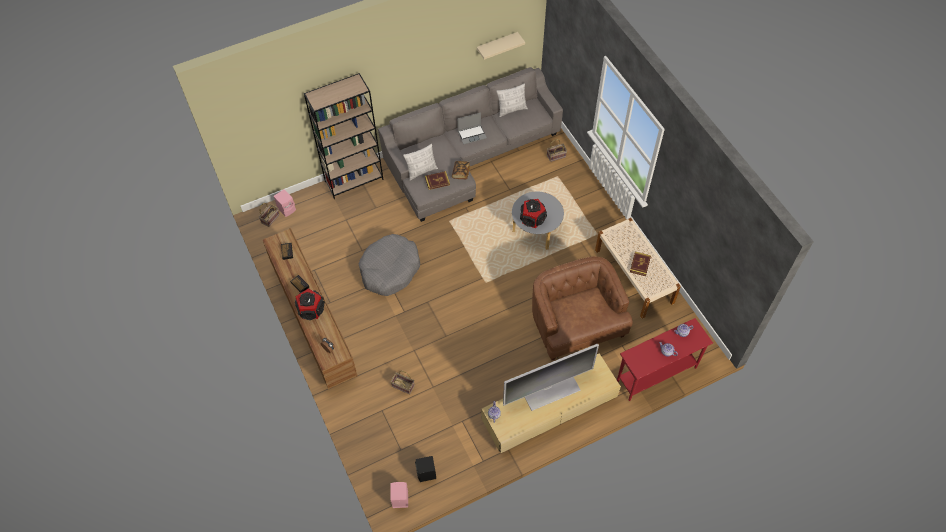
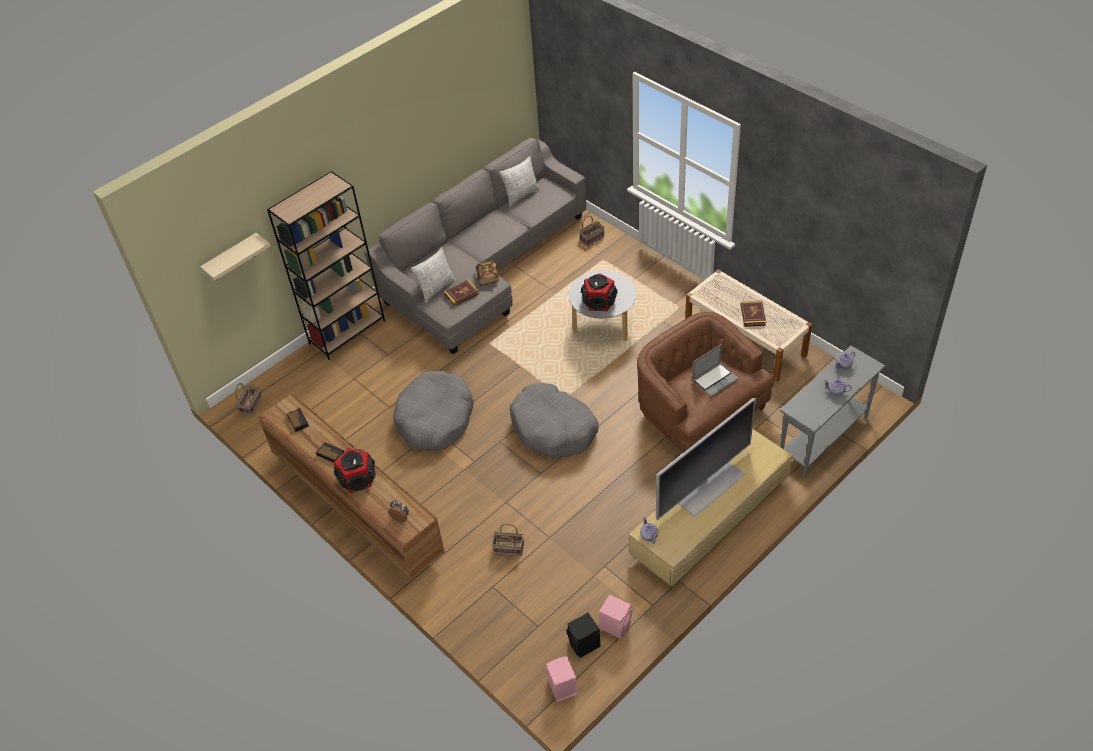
camera: 15 degrees left, 10 degrees down
(287, 209) = (270, 388): pink speaker -> pink speaker (616, 625)
(468, 304) = (553, 428): none -> grey dog bed
(472, 134) = (484, 233): laptop -> laptop (715, 379)
(497, 45) = (486, 114): beige shelf -> beige shelf (231, 258)
(656, 375) = (823, 439): red console table -> grey console table

